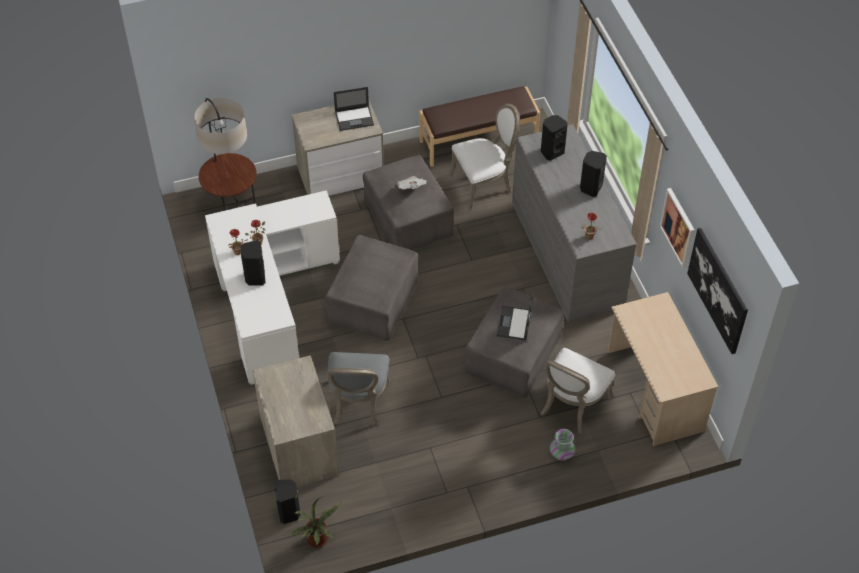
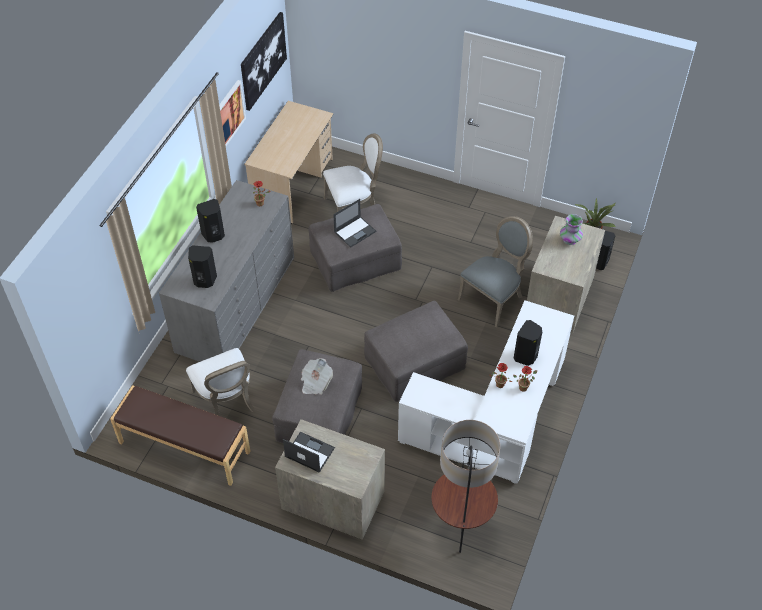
camera: 140 degrees left, 0 degrees up
(484, 184) = (227, 402): white chair -> white chair turned 135 degrees counterclockwise
(561, 454) = (391, 188): vase -> vase (570, 240)

